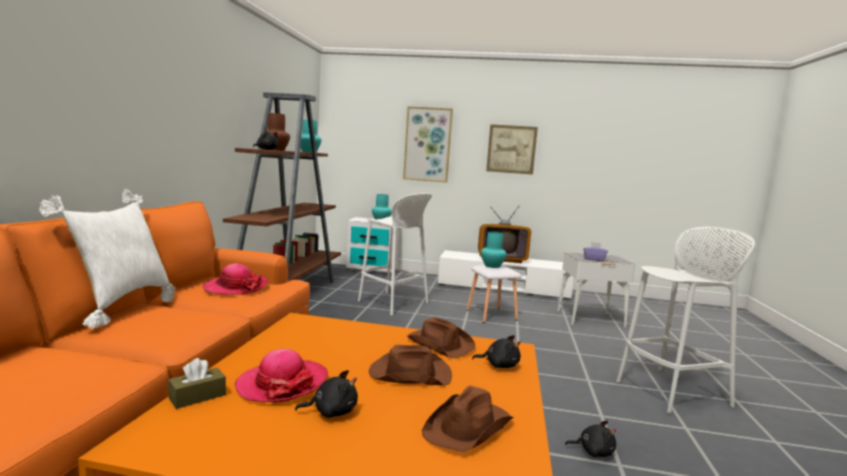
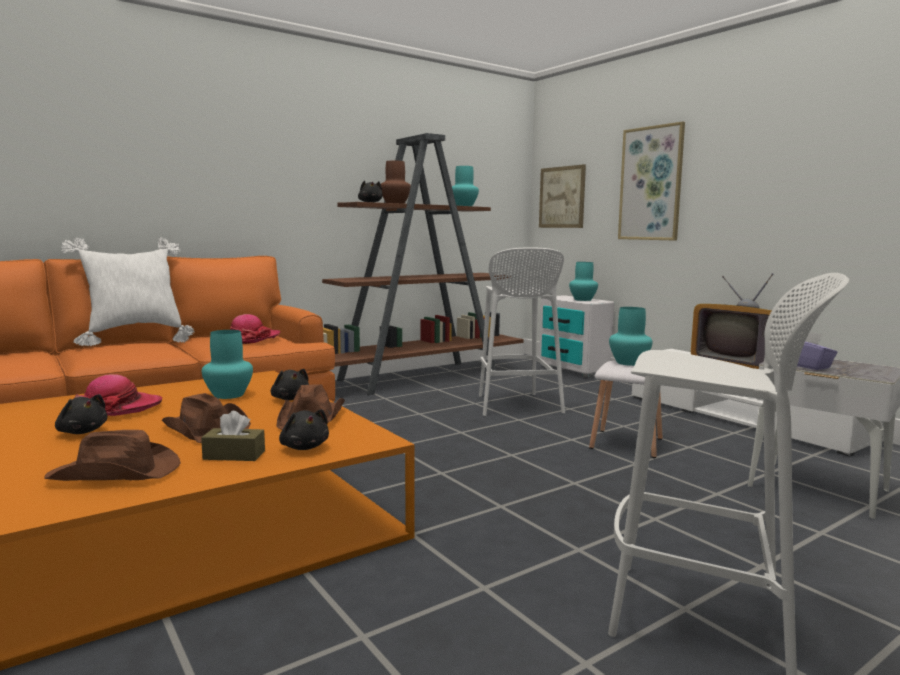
camera: 45 degrees right, 0 degrees up
(197, 396) = (56, 402): brown tissue box -> brown tissue box (234, 455)
(330, 343) = (228, 395): none -> turquoise vase
(511, 149) = (777, 175): picture -> picture (562, 197)
(593, 451) = (368, 609): black plush toy -> black plush toy (290, 399)

